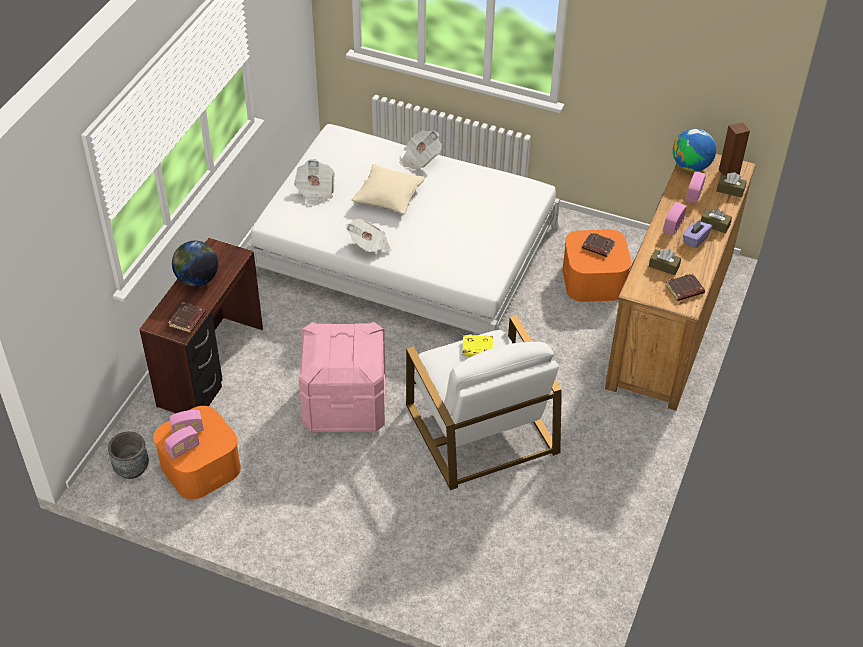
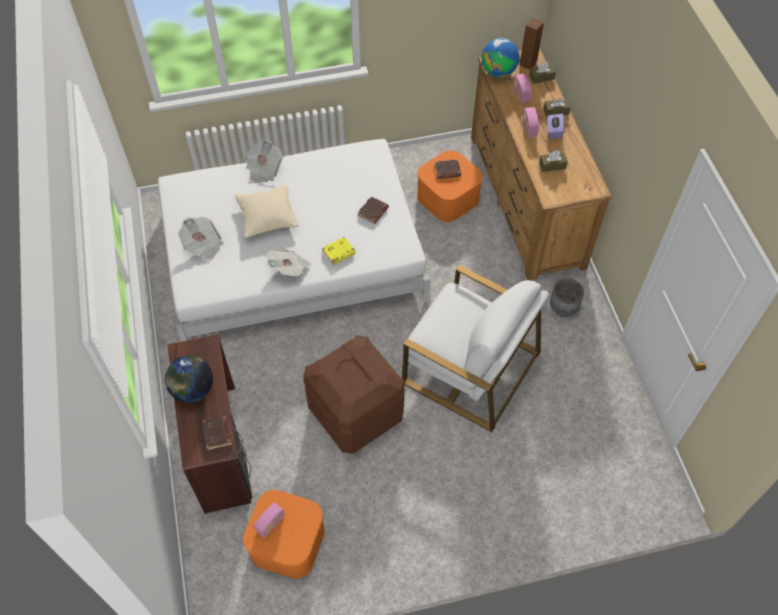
camera: 35 degrees left, 10 degrees up
(132, 469) = (232, 583): grey planter -> grey planter (563, 308)
(183, 449) = (282, 543): radio -> none
(344, 405) = (355, 412): pink storage box -> brown storage box
(477, 348) = (449, 309): yellow book -> yellow book (339, 253)
(684, 290) = (582, 177): brown book -> brown book (373, 212)

